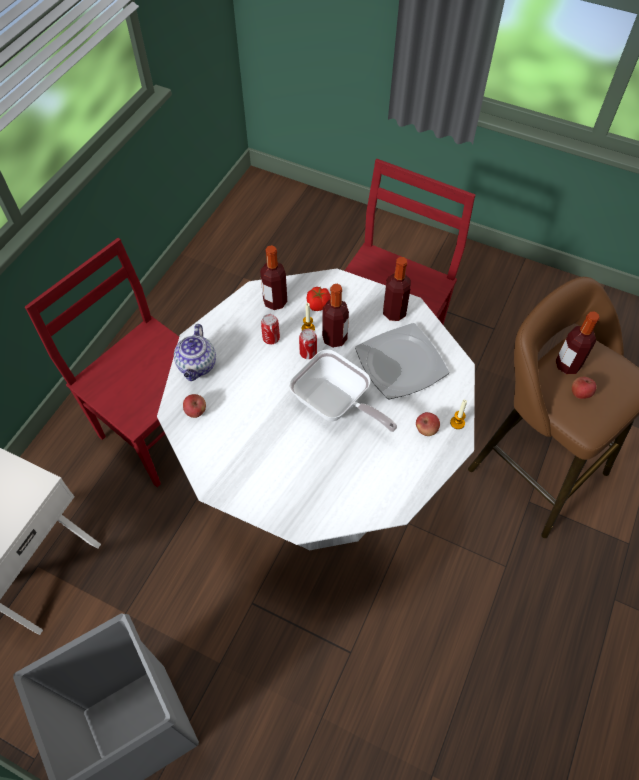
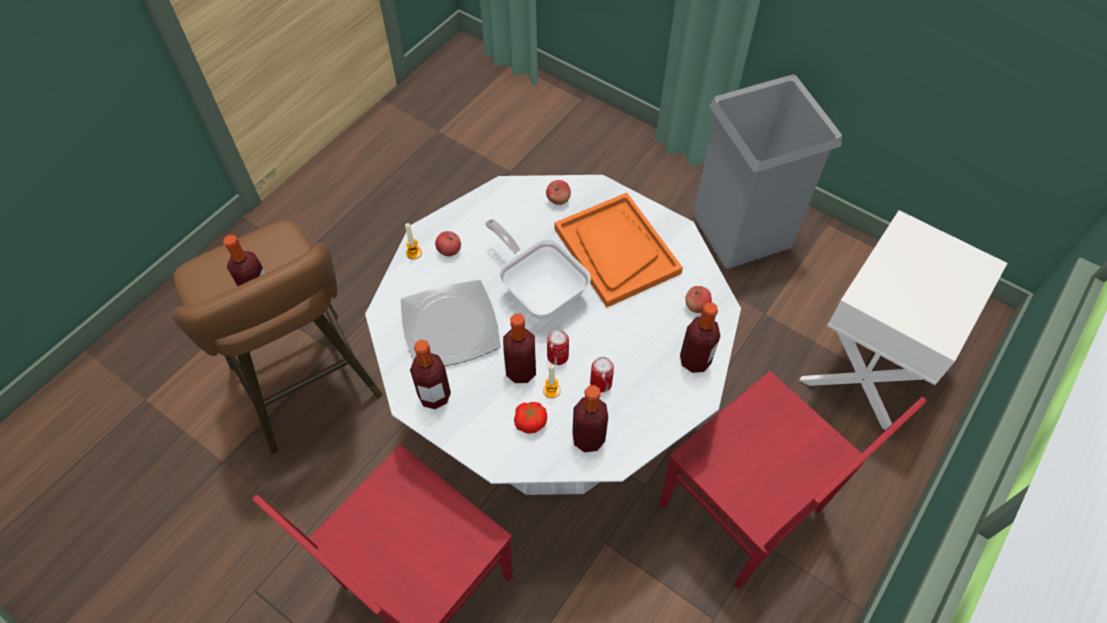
camera: 170 degrees left, 0 degrees up
(197, 366) = (695, 360): teapot -> bottle
(272, 454) = (616, 250): none -> orange tray
(580, 393) = (267, 263): apple -> apple (558, 200)

